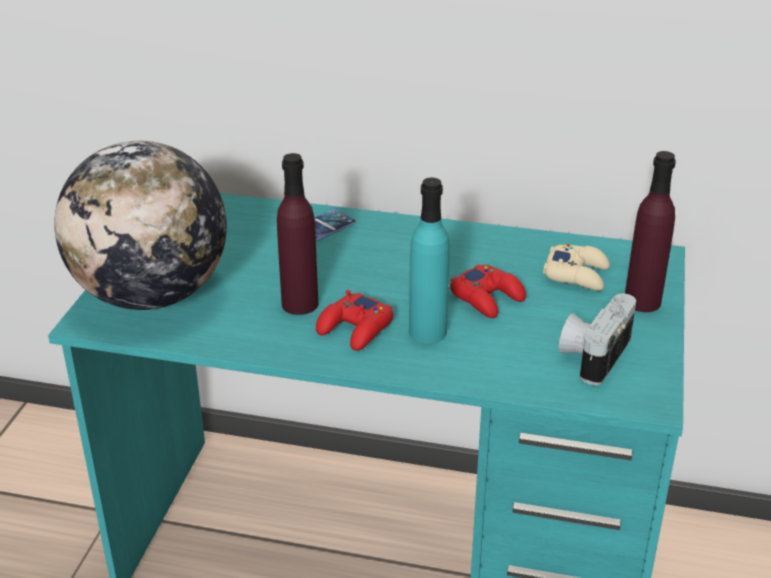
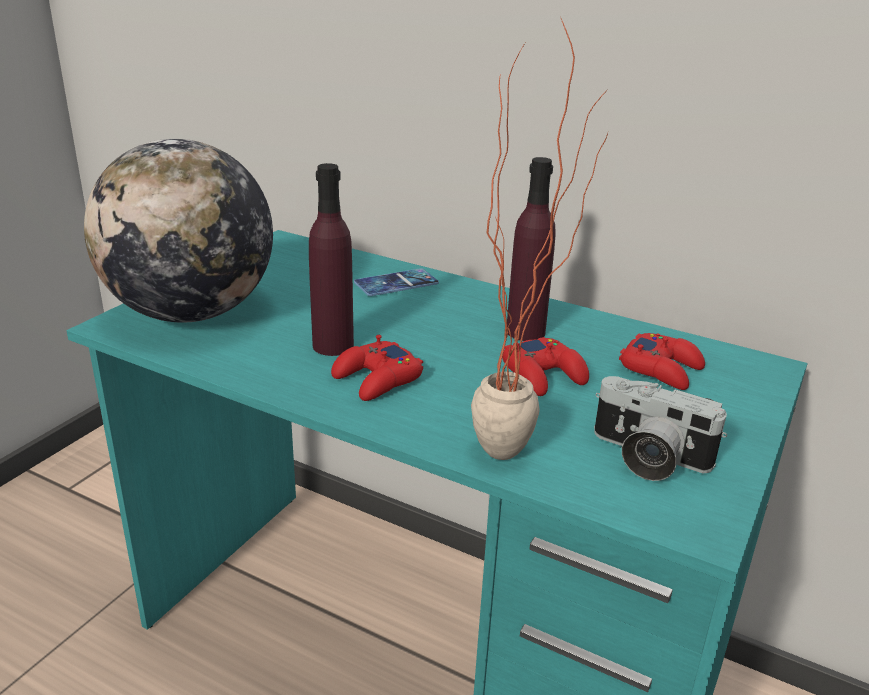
camera: 15 degrees right, 5 degrees down
(427, 332) = (456, 396): turquoise bottle -> none
(500, 369) = (522, 452): none -> potted plant
(577, 274) = (662, 369): beige game controller -> red game controller
(593, 354) = (646, 457): camera -> camera turned 105 degrees counterclockwise
(642, 301) = (733, 411): purple bottle -> purple bottle (525, 332)

